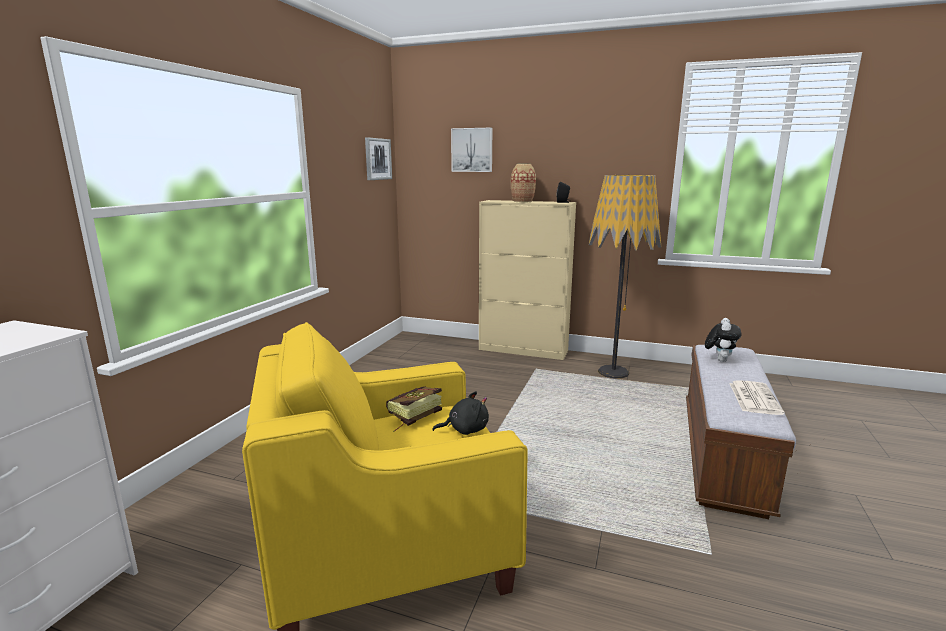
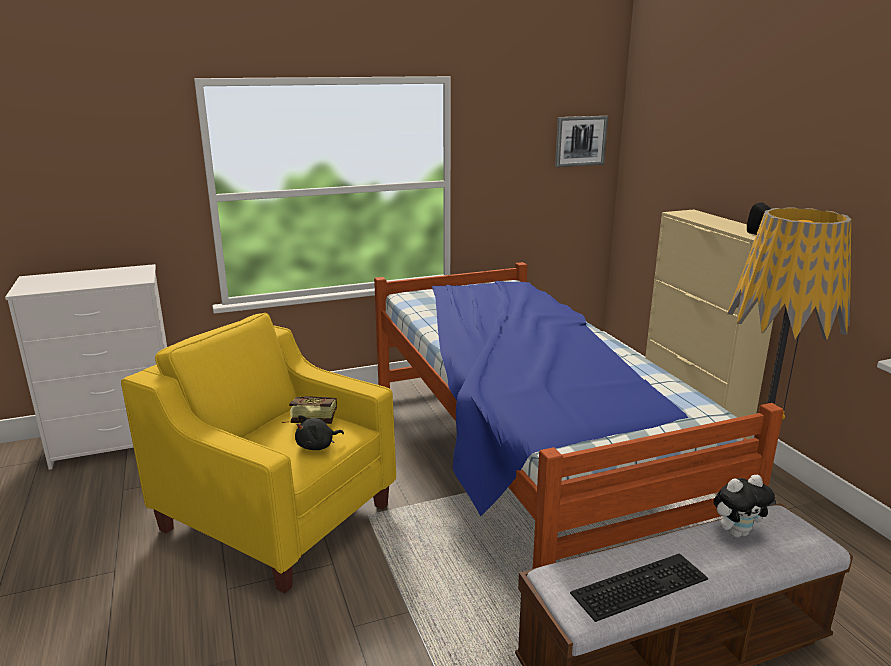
camera: 50 degrees right, 5 degrees up
(465, 430) = (317, 446): black plush toy -> black plush toy turned 105 degrees clockwise
(472, 150) = (688, 138): picture -> none
(489, 412) = (522, 467): none -> bed
(522, 201) = (714, 221): vase -> none
(753, 398) = (639, 584): newspaper -> keyboard

